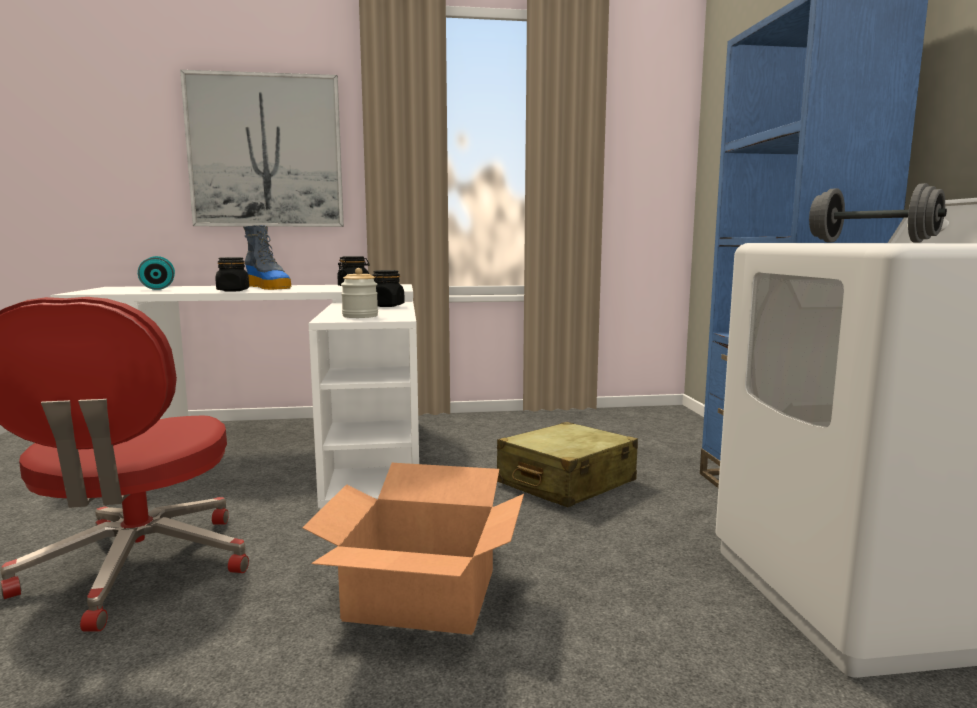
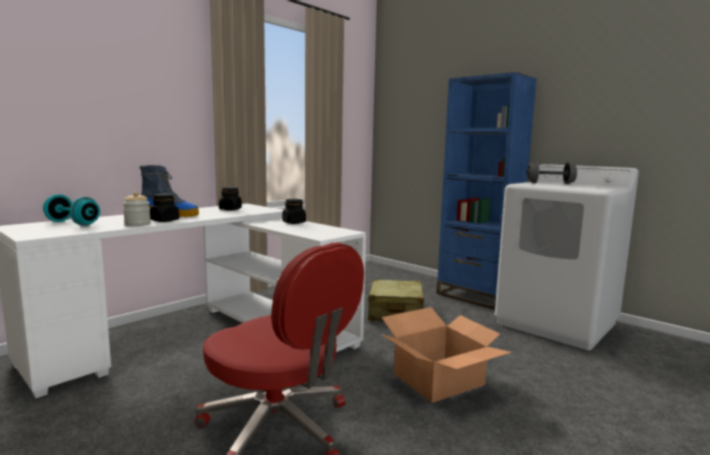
camera: 40 degrees left, 0 degrees up
(266, 151) = (131, 102): picture -> none
(360, 316) = (323, 232): jar -> jar (137, 224)

